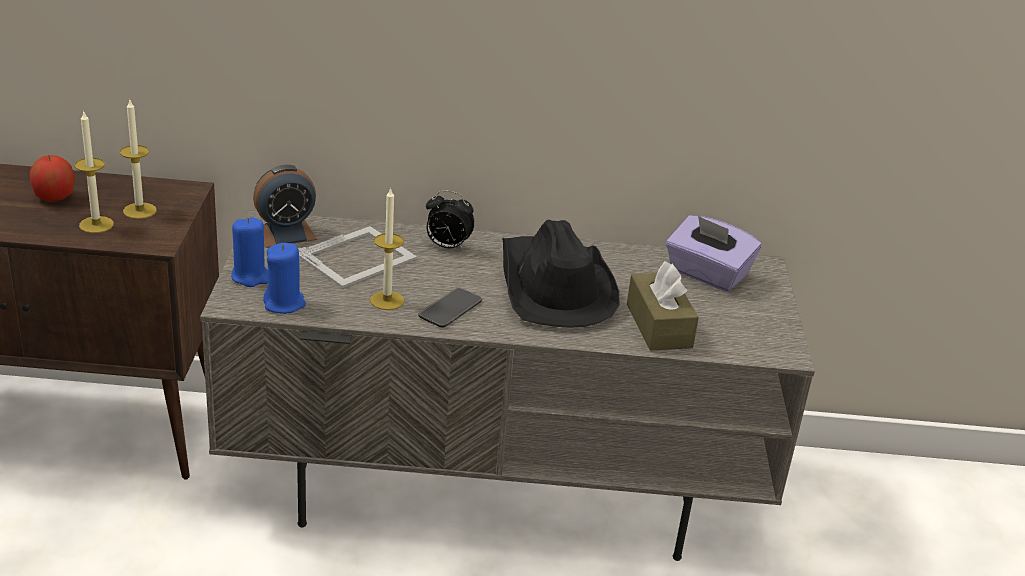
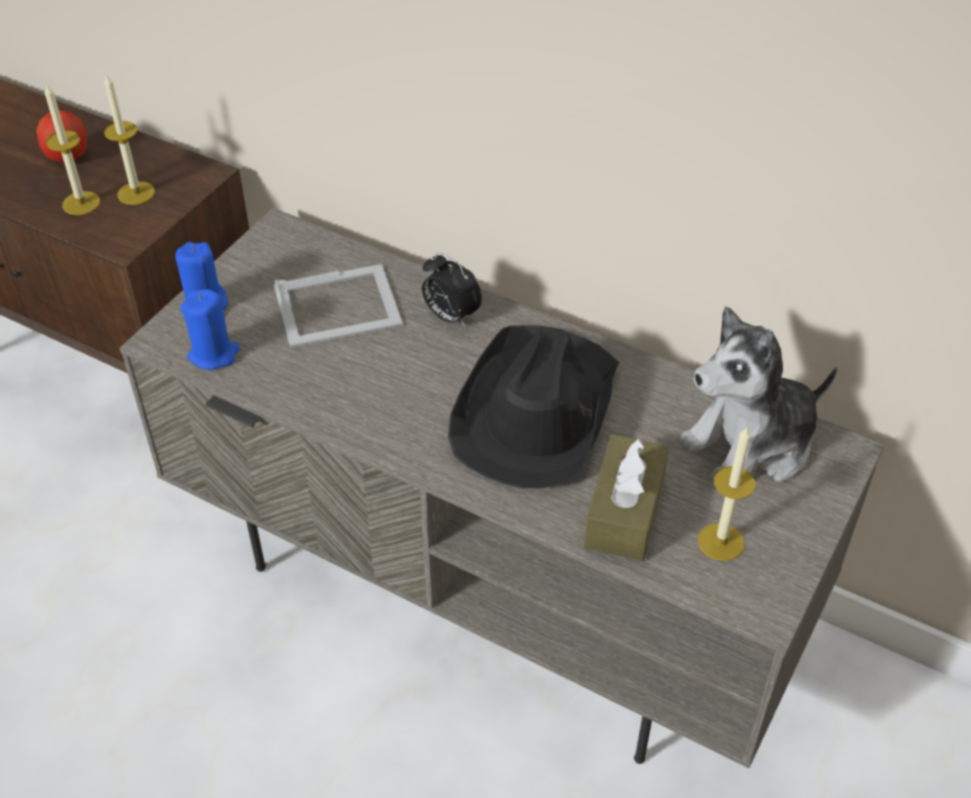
camera: 30 degrees right, 15 degrees up
(285, 233) = (284, 252): alarm clock -> none
(387, 300) = (326, 379): candle -> candle (721, 542)
(450, 309) = (388, 412): phone -> none
(707, 274) = (751, 445): purple tissue box -> plush toy

